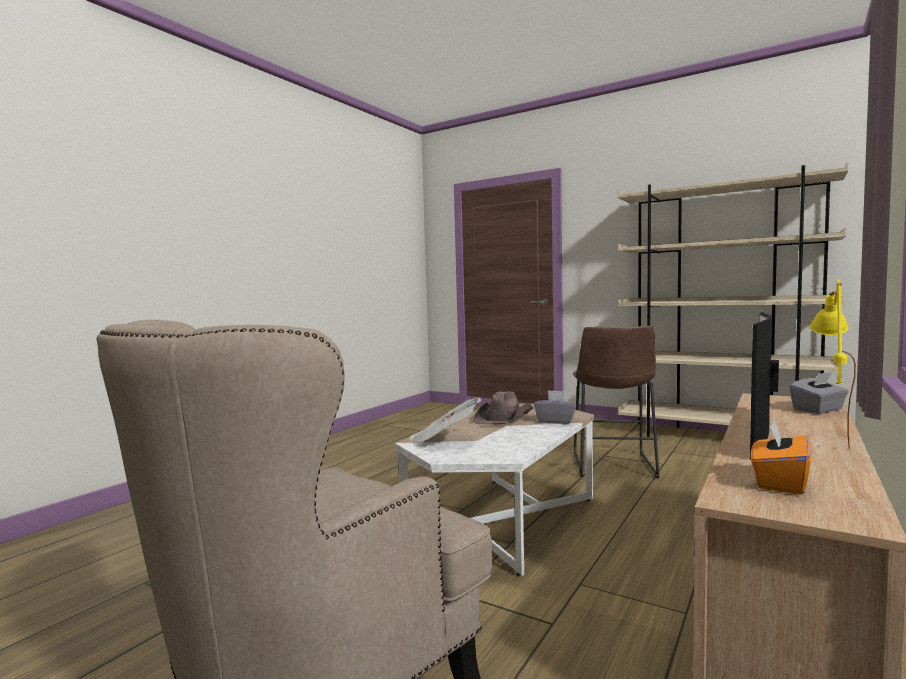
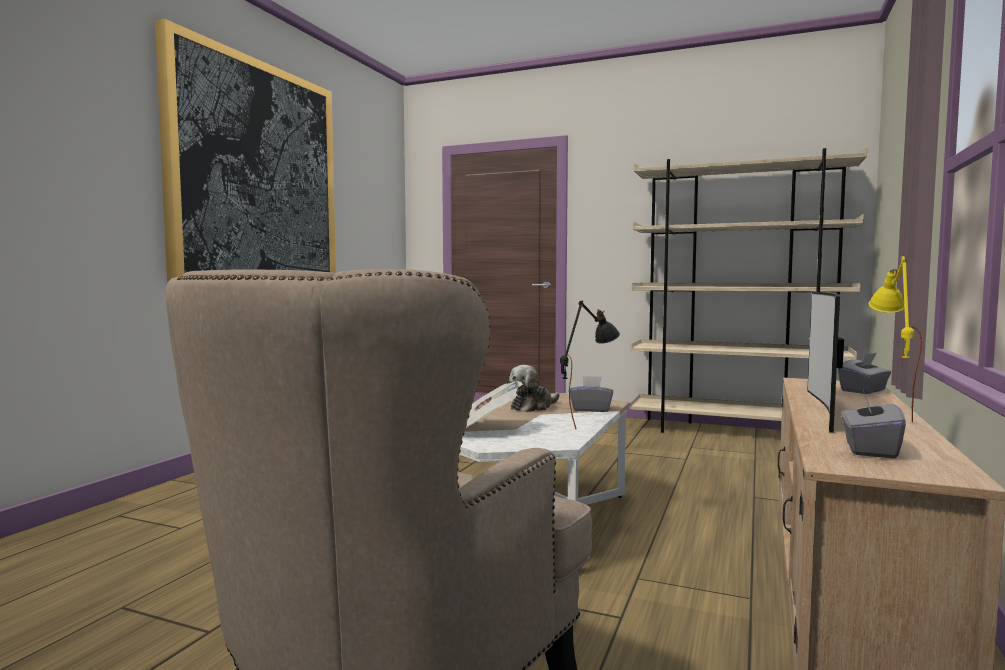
camera: 10 degrees left, 0 degrees up
(289, 219) = (256, 175): none -> picture
(504, 418) = (533, 407): brown hat -> plush toy
(544, 435) = (587, 423): none -> black table lamp
(613, 467) = (635, 463): brown stool -> none
(779, 482) = (869, 449): orange tissue box -> grey tissue box

